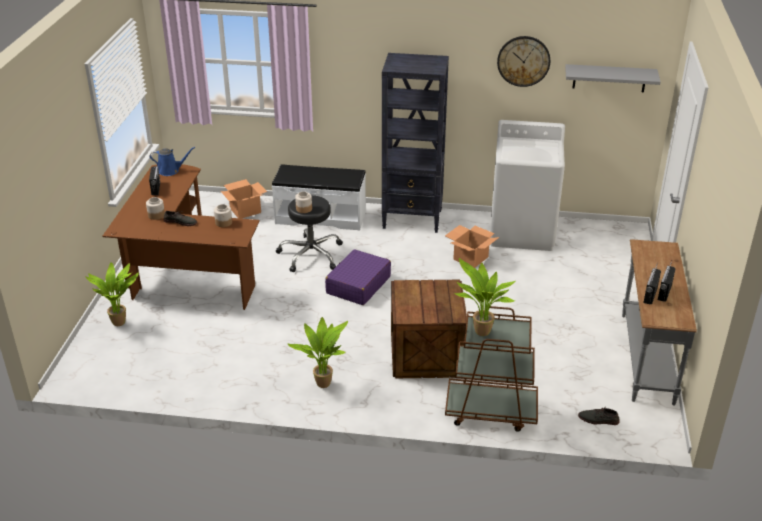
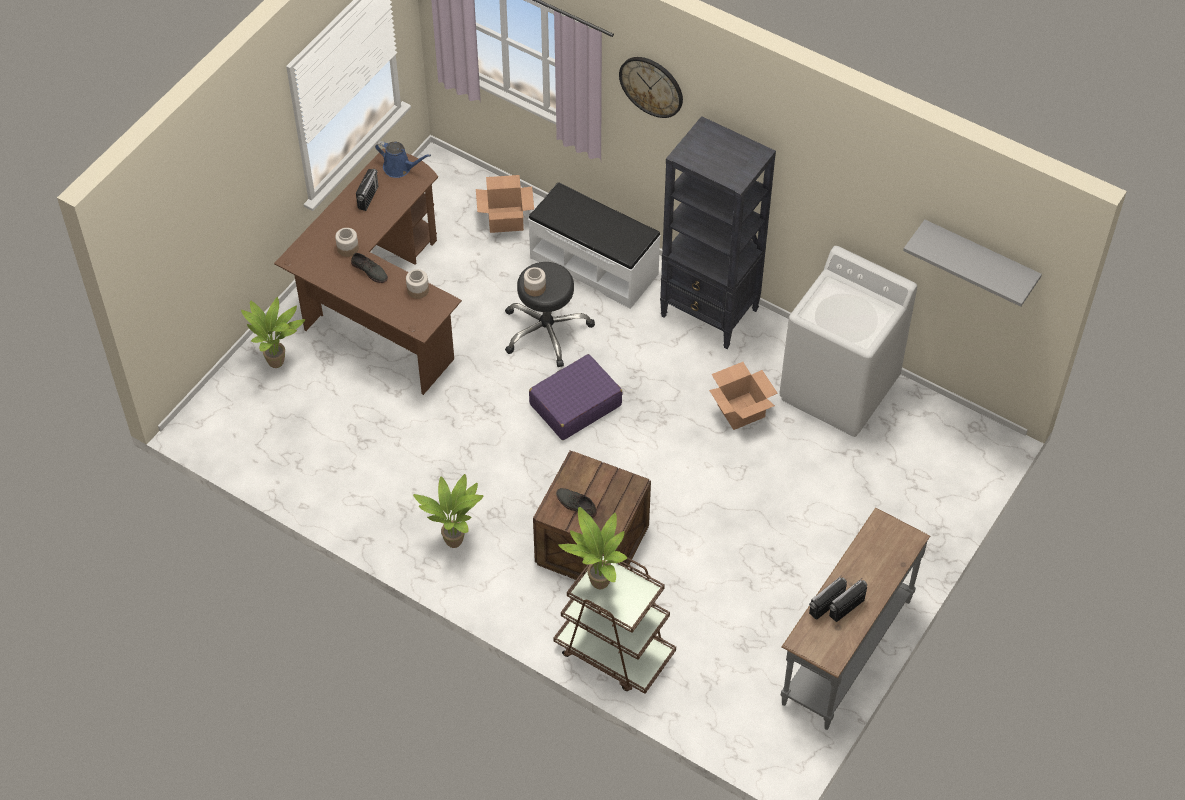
camera: 25 degrees right, 20 degrees up
(523, 61) = (871, 193): wall clock -> wall clock (651, 86)
(598, 419) = (724, 712): grey shoe -> grey shoe (575, 504)

